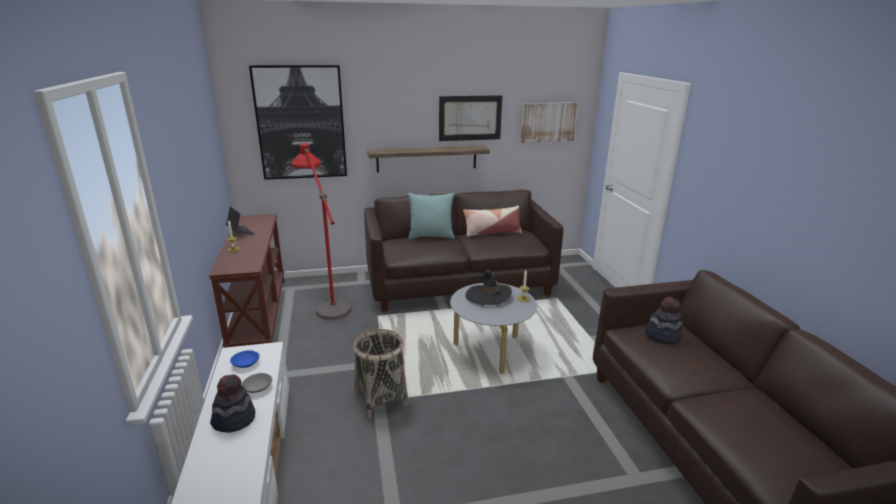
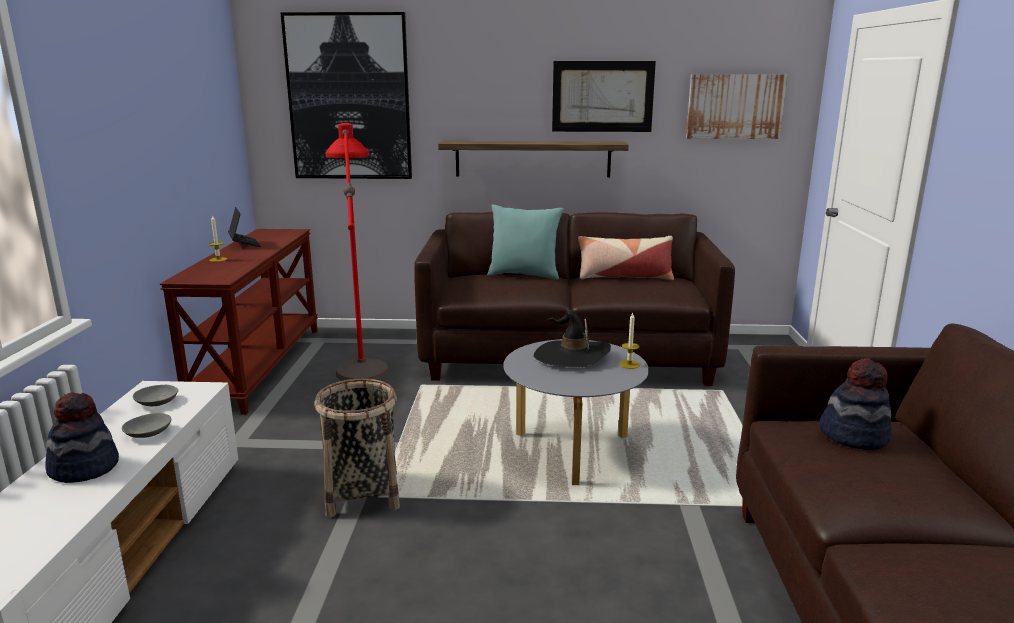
camera: 15 degrees right, 5 degrees down
(246, 363) = (157, 402): blue bowl -> grey bowl

